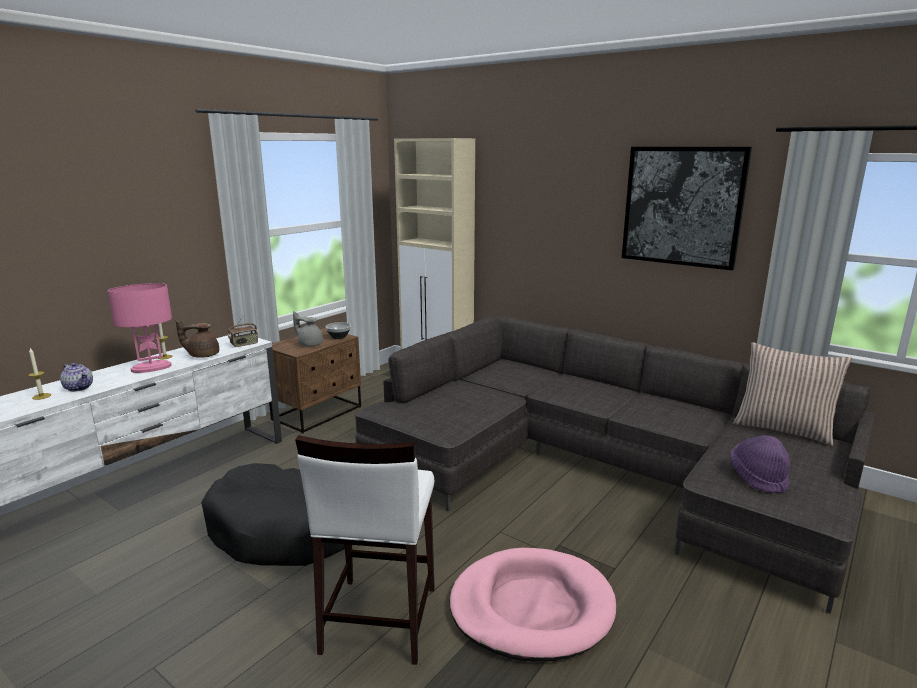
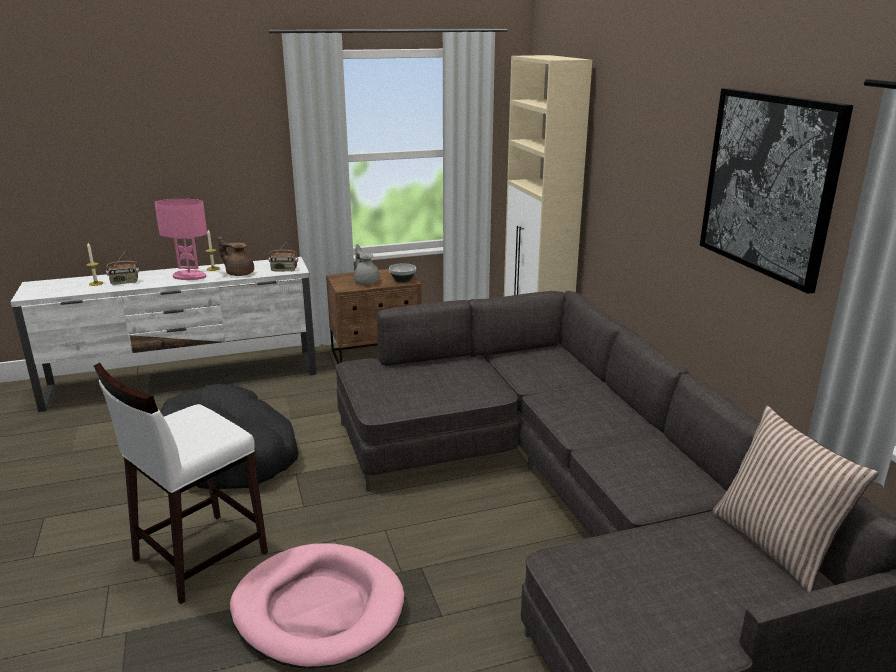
camera: 35 degrees right, 5 degrees up
(79, 388) = (124, 282): teapot -> radio
(758, 477) = (620, 583): purple hat -> none

